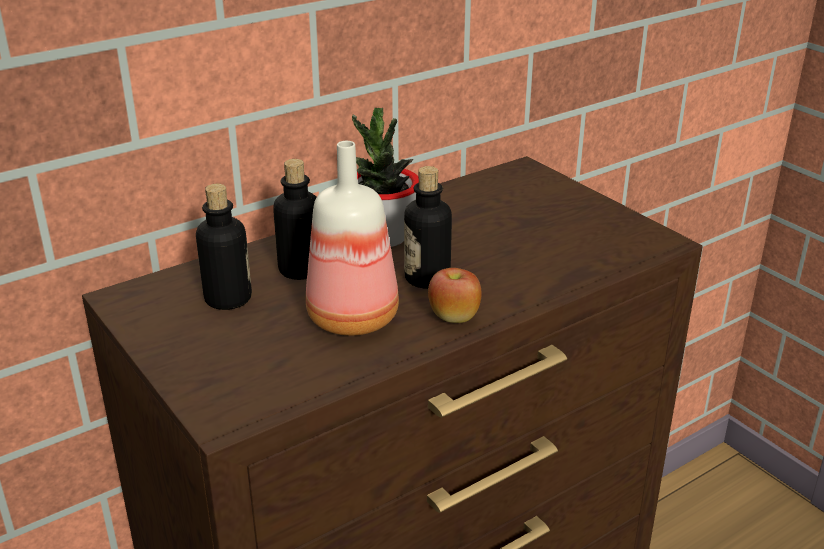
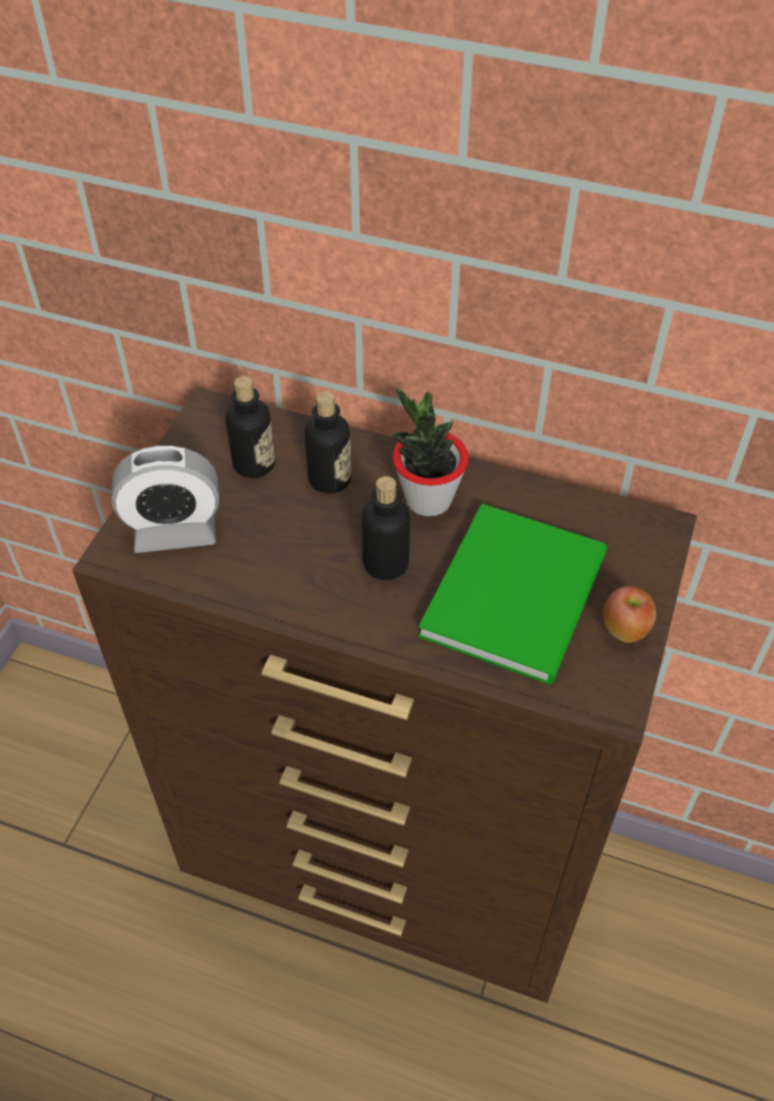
camera: 55 degrees right, 20 degrees up
(247, 370) = (175, 532): none -> alarm clock
(356, 319) = (287, 553): bottle -> none
(454, 317) = (340, 613): apple -> apple (625, 629)
(523, 236) = (520, 592): none -> green book

